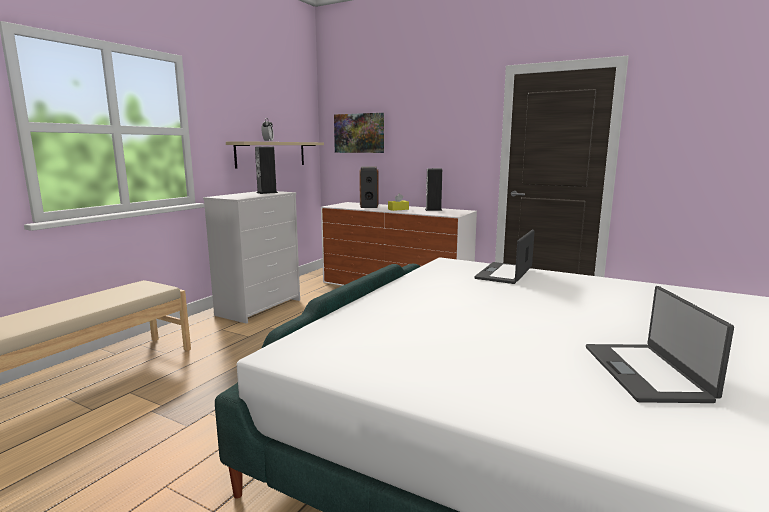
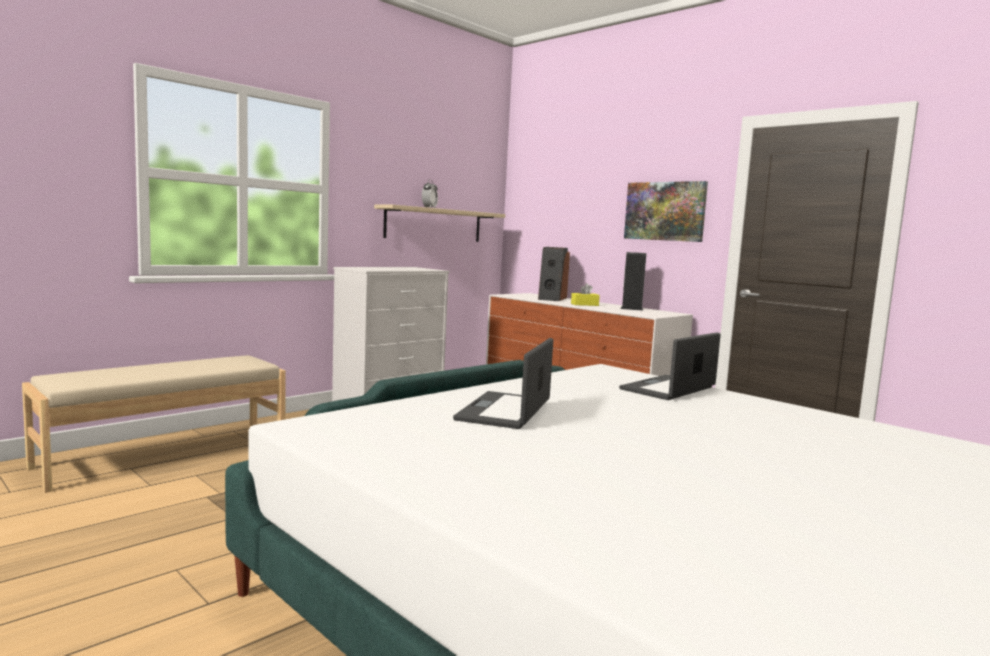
camera: 15 degrees right, 5 degrees down
(267, 192) = (413, 268): speaker -> none
(359, 133) = (551, 204): picture -> picture (665, 211)
(646, 372) = (733, 508): laptop -> laptop (506, 411)

